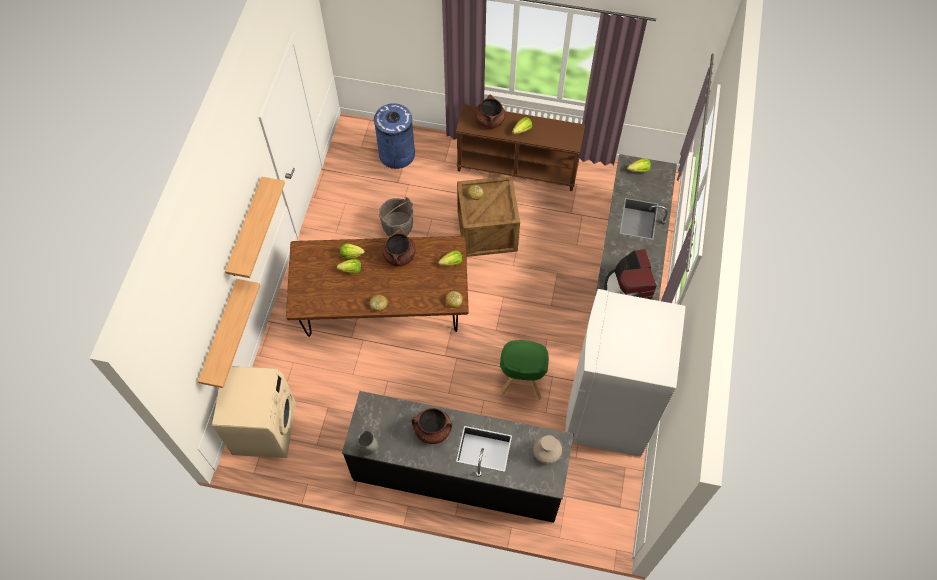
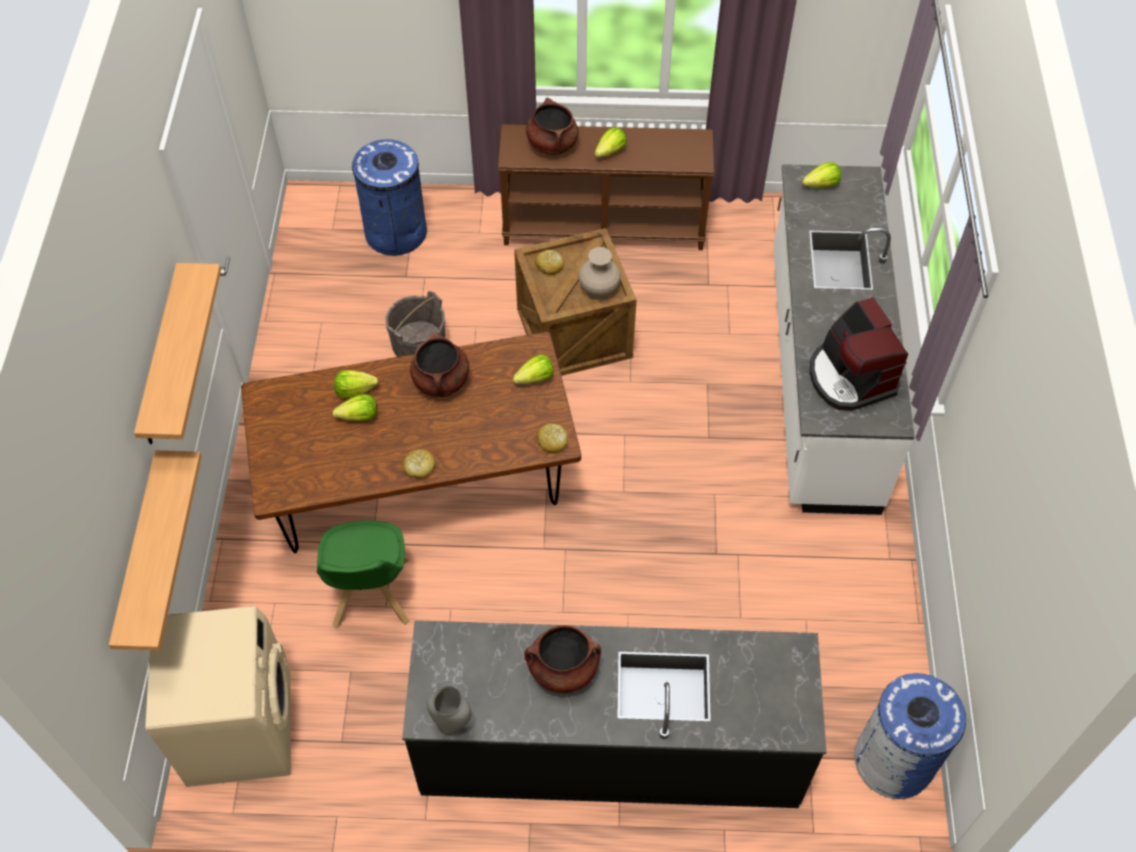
camera: 10 degrees left, 5 degrees down
(521, 381) = (686, 570): green chair -> green chair (371, 597)
(546, 454) = (778, 677): beige vase -> beige vase (599, 288)
(607, 413) = (845, 601): white fridge -> none
(612, 506) = (894, 760): none -> blue trash can

